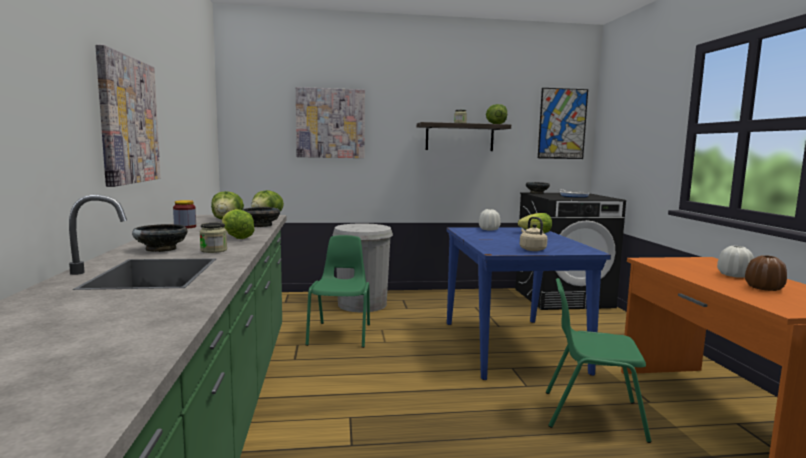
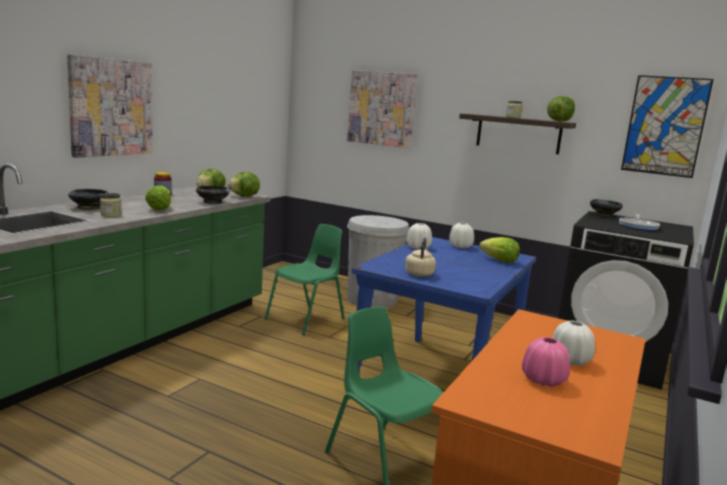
camera: 35 degrees right, 5 degrees up
(471, 235) = (418, 247): none -> white vase
(764, 288) = (543, 380): brown vase -> pink vase

